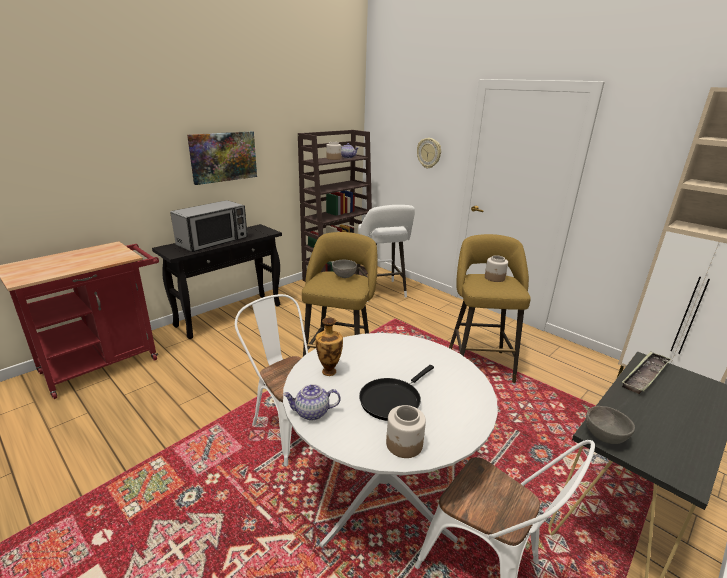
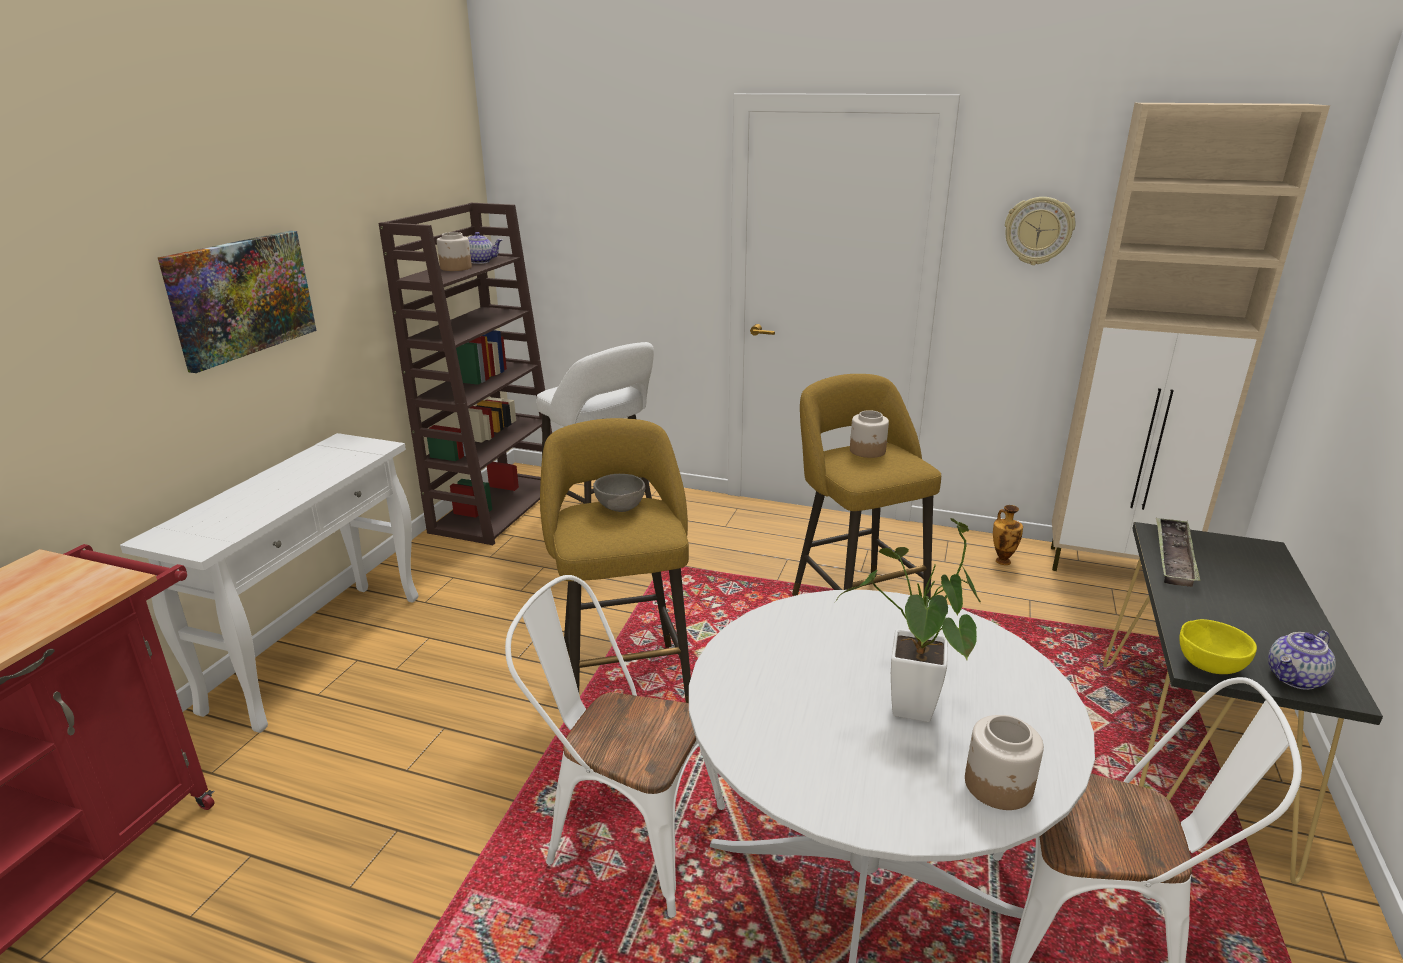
camera: 25 degrees left, 0 degrees up
(213, 241) = (266, 495): microwave -> none
(230, 315) = (319, 650): black console table -> white console table
(312, 413) = (809, 790): teapot -> teapot (1295, 678)
(329, 371) = (761, 700): vase -> vase (1002, 560)
(392, 400) = (910, 716): black frying pan -> potted plant
(429, 153) = (646, 236): wall clock -> wall clock (1038, 231)
(604, 436) = (1208, 665): grey bowl -> yellow bowl

